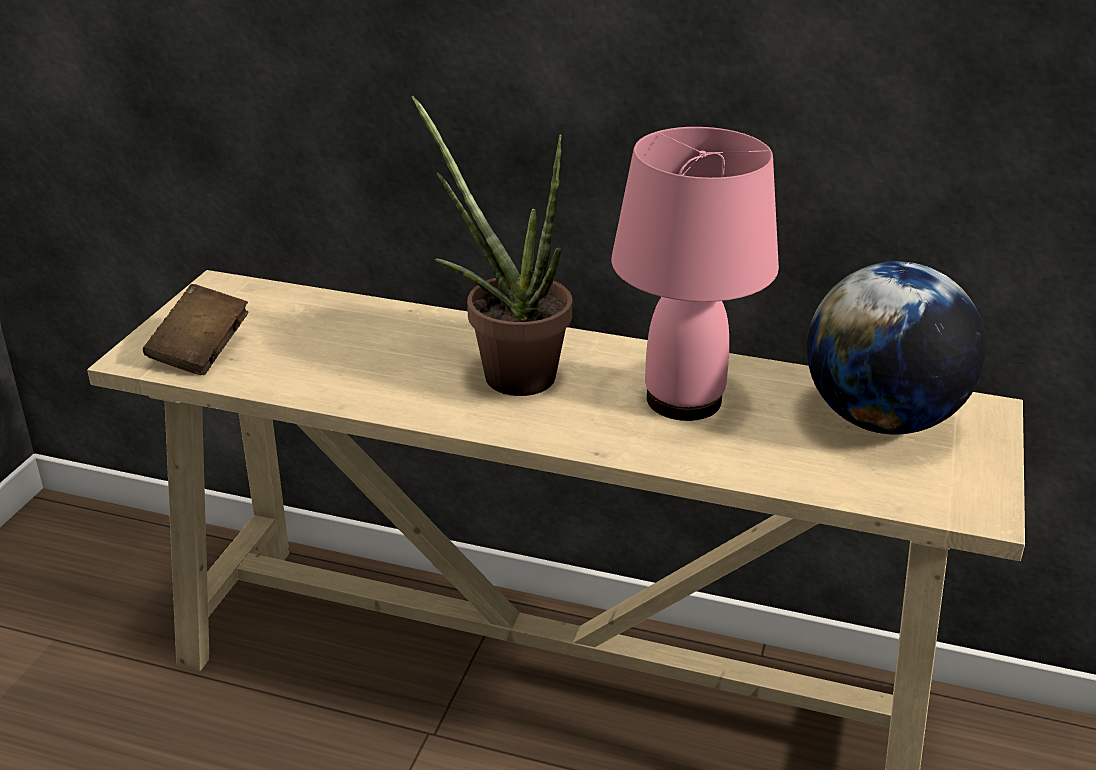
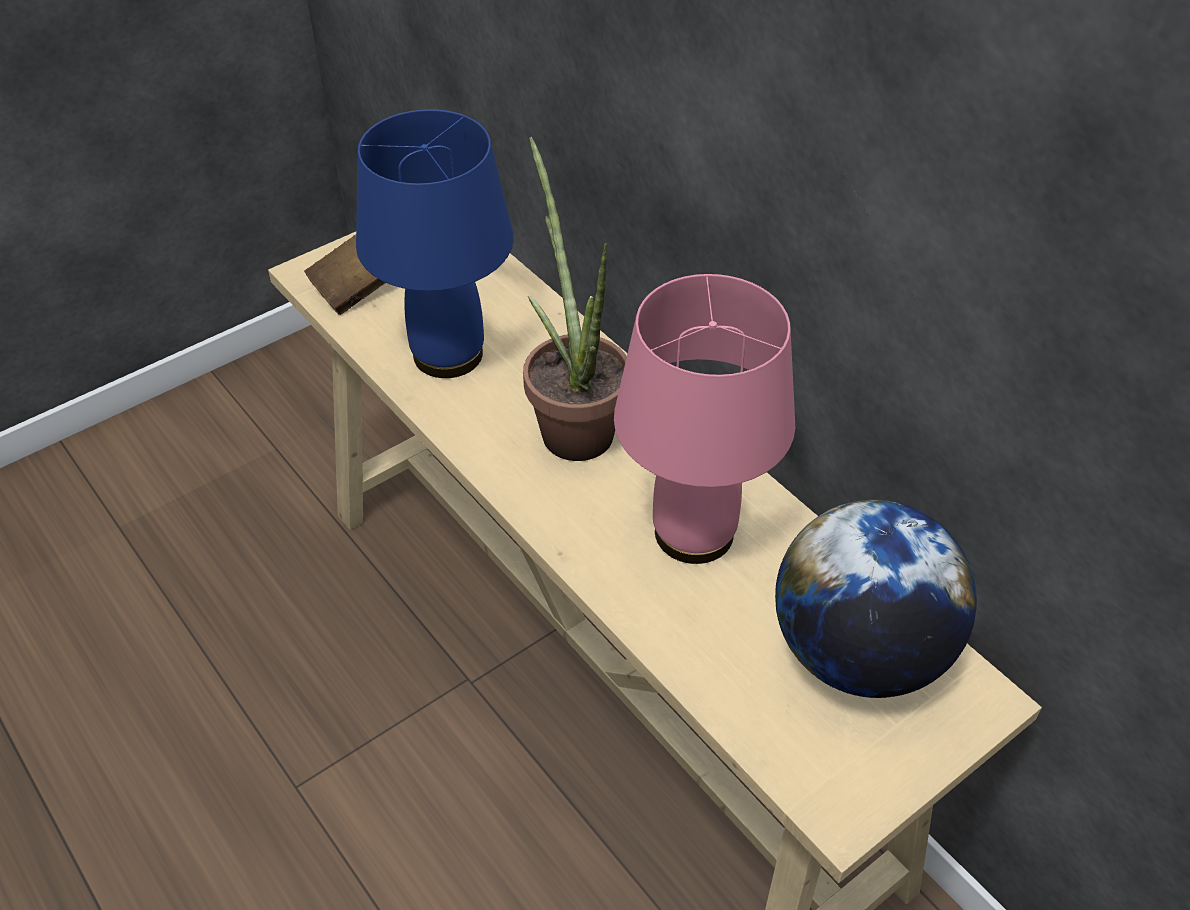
camera: 35 degrees right, 15 degrees up
(341, 367) = (446, 355): none -> blue table lamp

